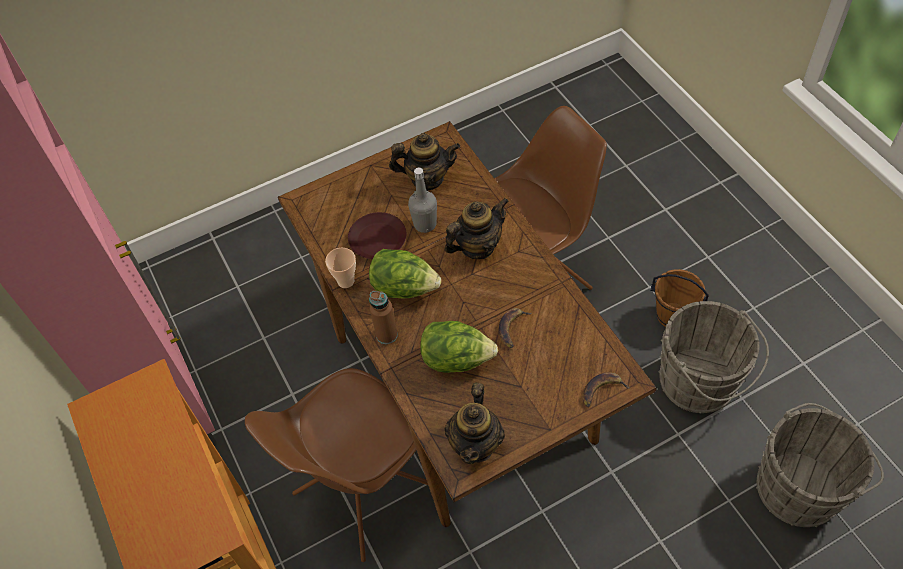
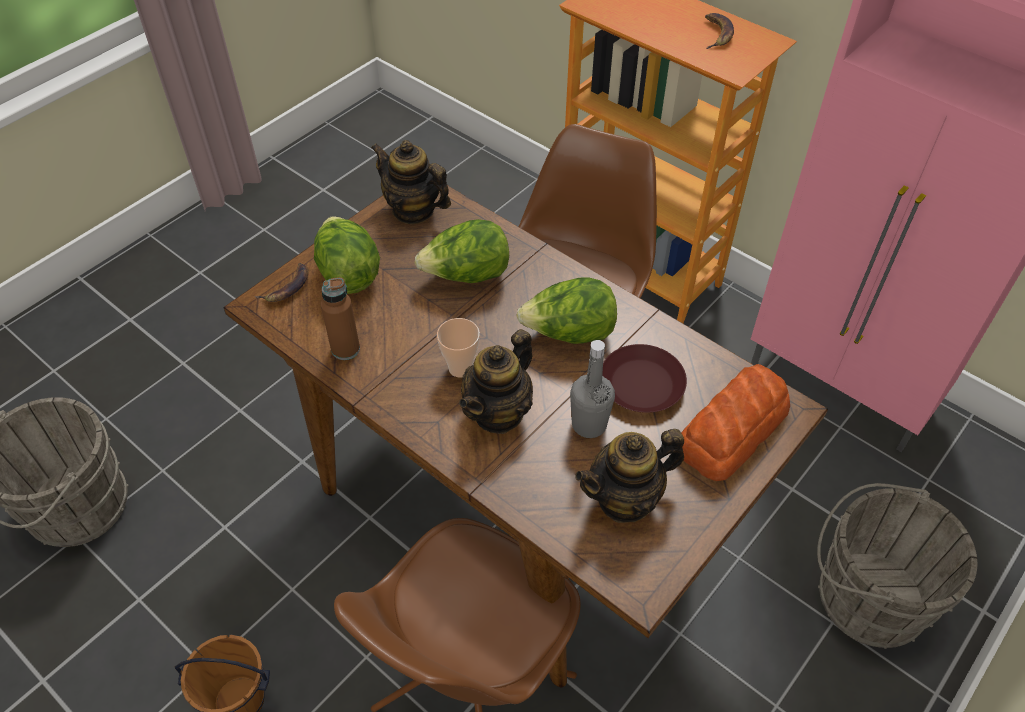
camera: 155 degrees right, 5 degrees down
(342, 198) = (733, 429): none -> bread
(346, 281) = (649, 322): cup -> cup (460, 368)
(386, 335) = (561, 279): brown bottle -> brown bottle (345, 349)
(476, 444) = (413, 210): teapot -> teapot turned 45 degrees counterclockwise
(512, 329) = (412, 323): banana -> banana (716, 34)
(550, 389) = (348, 274): none -> lettuce
(701, 384) = (195, 601): grey bucket -> grey bucket (864, 595)

